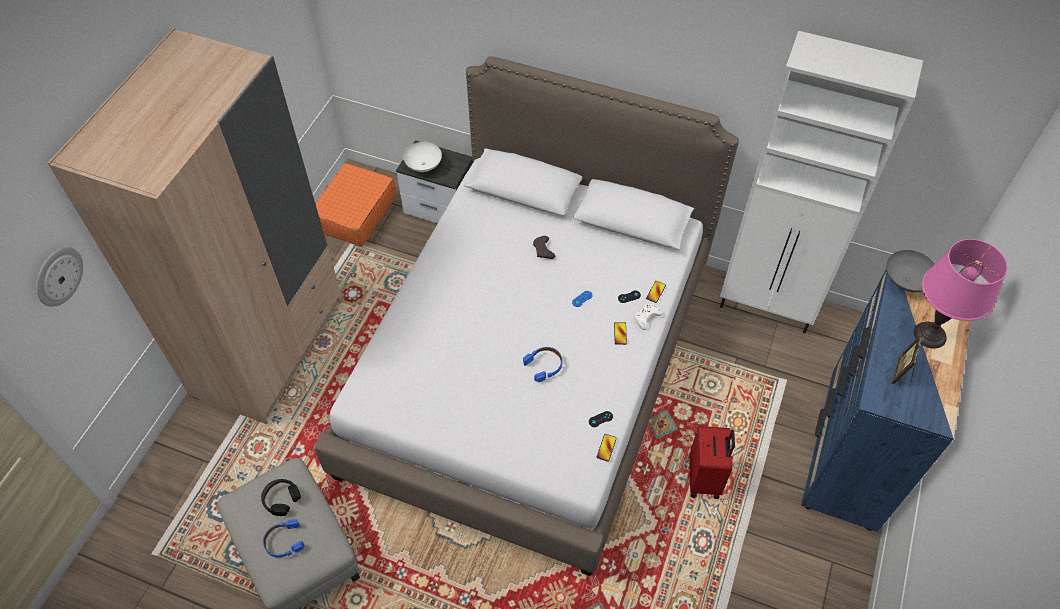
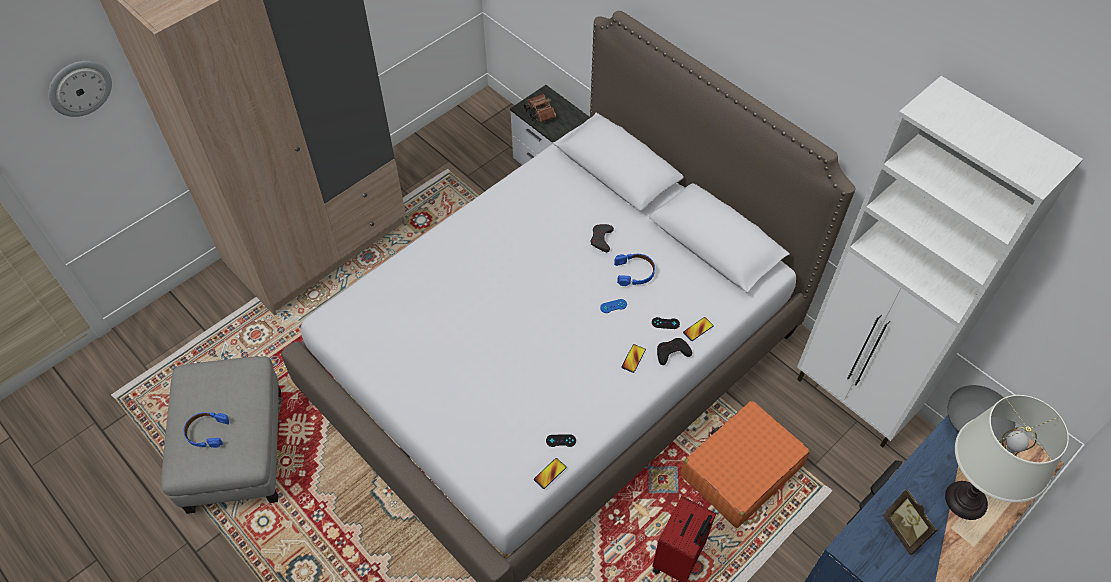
camera: 25 degrees right, 0 degrees up
(281, 499) = (227, 390): black headphones -> none
(354, 213) = (465, 141): orange suitcase -> orange suitcase (740, 471)
(423, 165) = (539, 112): white bowl -> brown binoculars
(544, 365) = (534, 360): blue headphones -> blue headphones (634, 272)
(646, 317) = (672, 353): white game controller -> black game controller
(903, 373) = (904, 531): picture frame -> picture frame turned 75 degrees counterclockwise
(929, 335) = (965, 500): pink table lamp -> white table lamp

